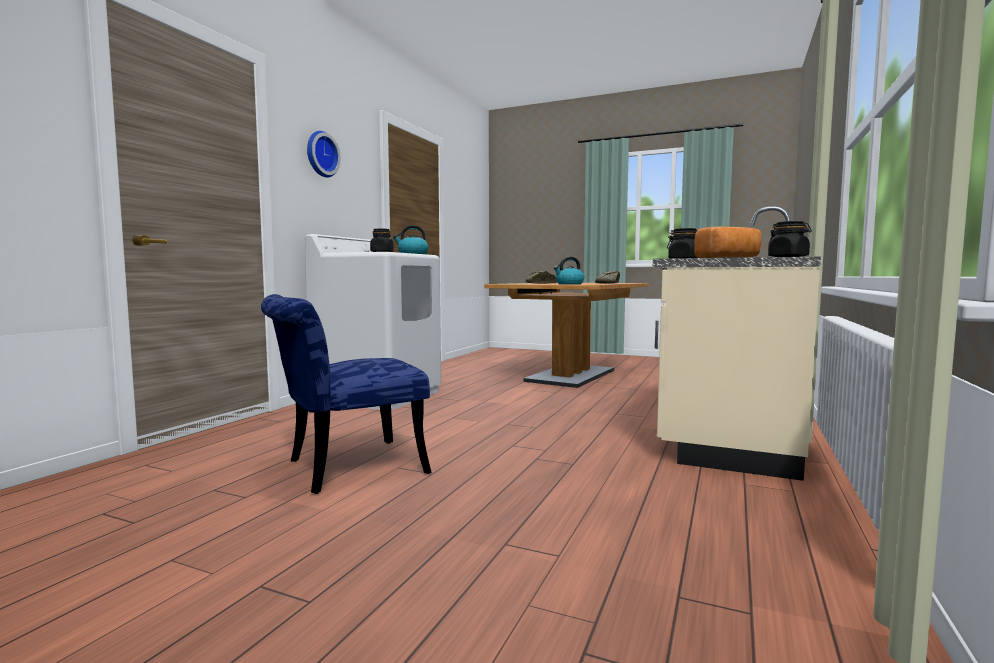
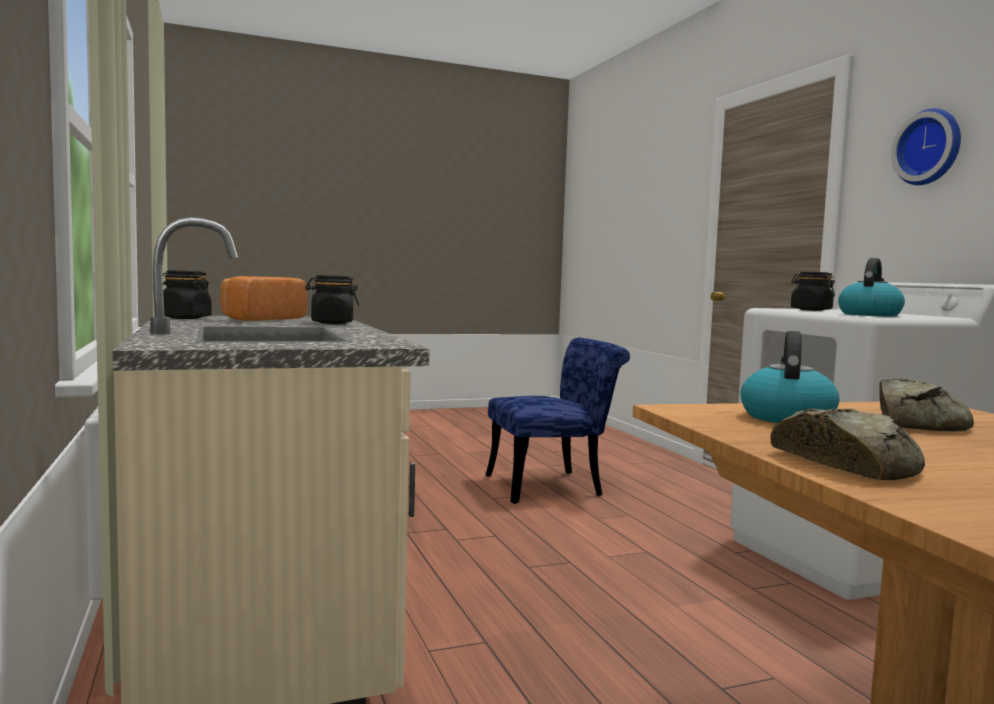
camera: 135 degrees right, 0 degrees up
(344, 468) = (553, 486): blue chair -> blue chair turned 60 degrees clockwise

